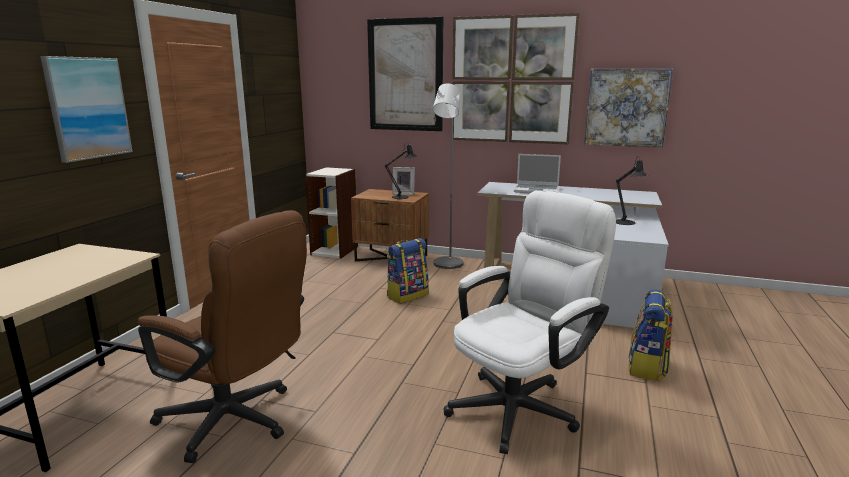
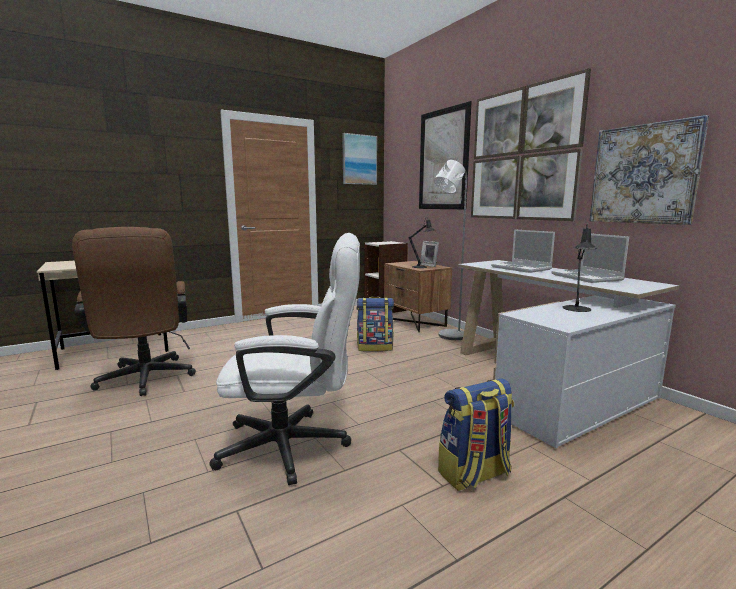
camera: 40 degrees right, 5 degrees down
(88, 108) = (175, 175): picture -> picture (359, 159)
(600, 193) = (587, 277): none -> laptop

